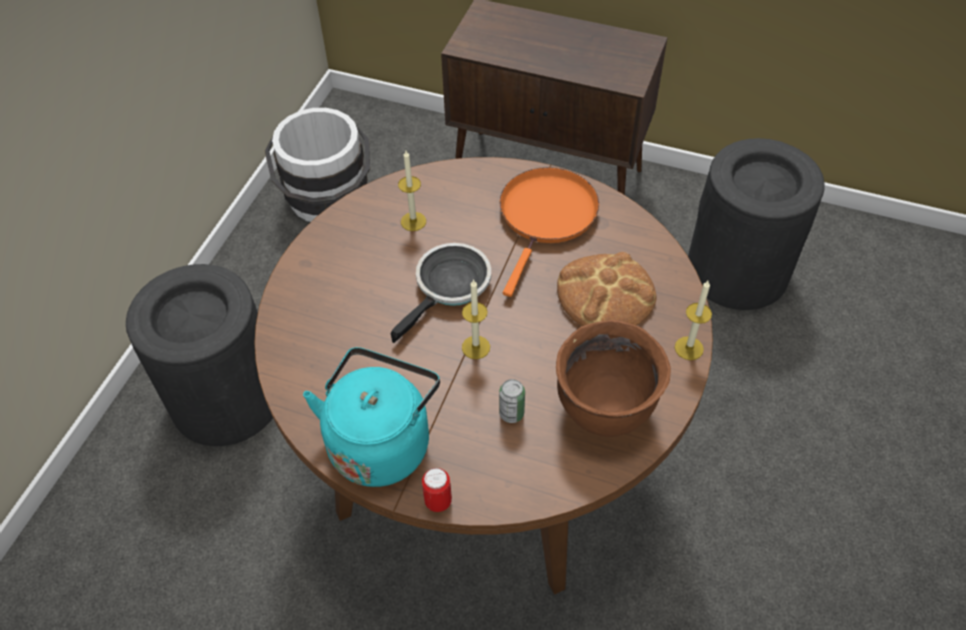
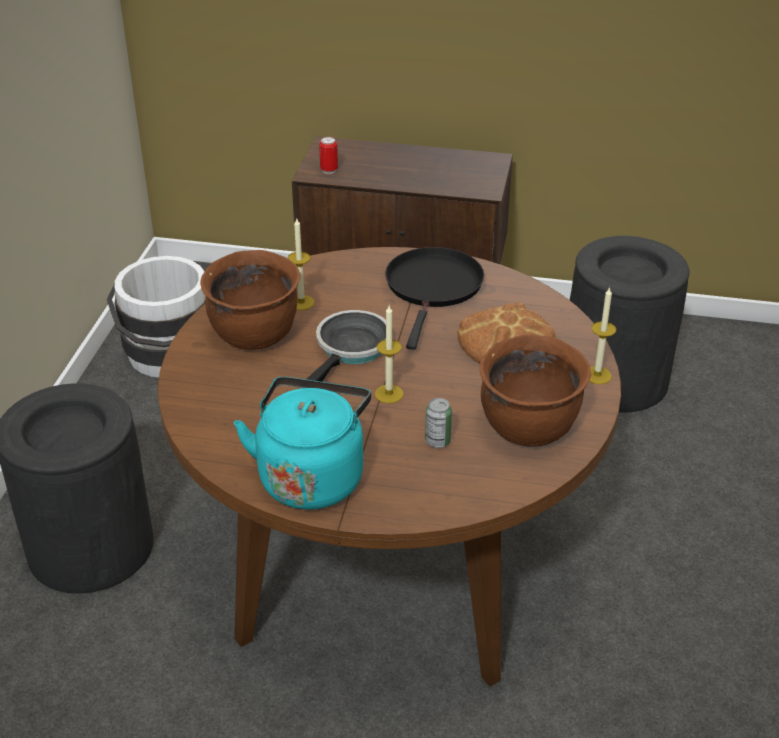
camera: 10 degrees left, 15 degrees down
(361, 259) = (255, 336): none -> brown cooking pot
(438, 502) = (381, 517): can -> can (329, 170)
(546, 216) = (433, 288): orange frying pan -> black frying pan

